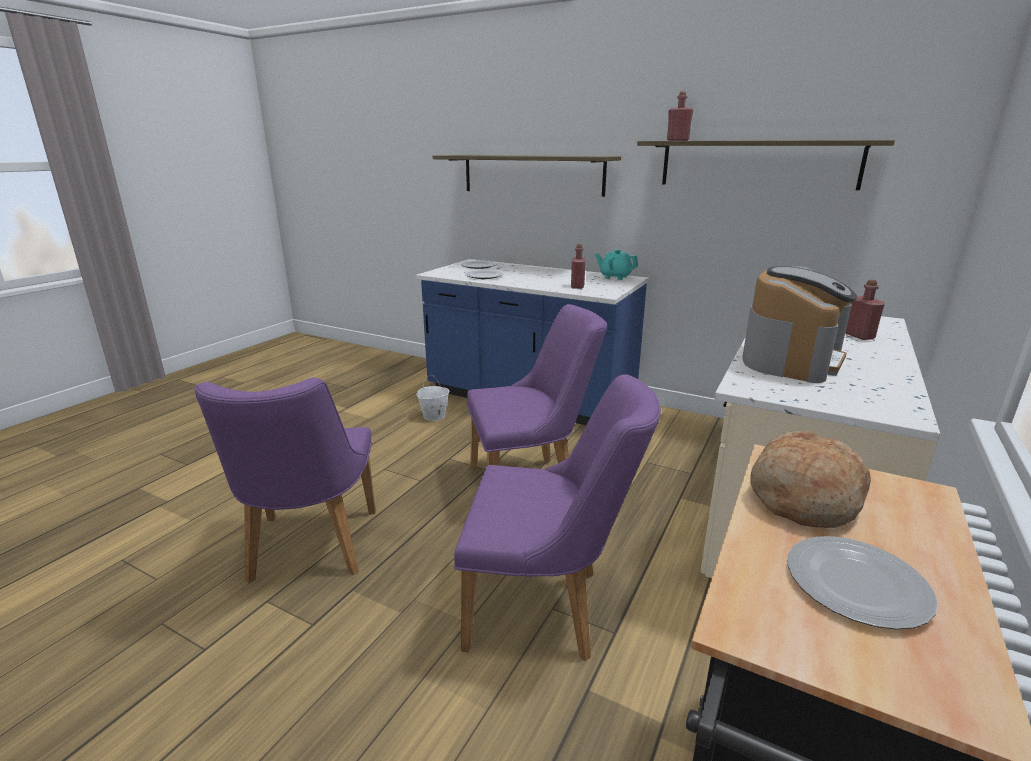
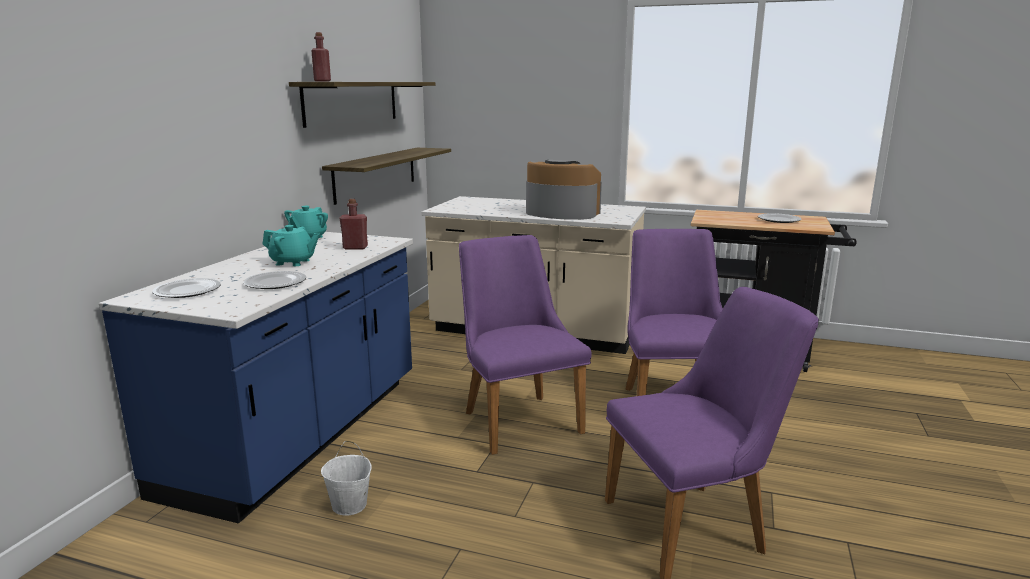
camera: 100 degrees left, 5 degrees down
(532, 174) = (176, 131): shelf -> shelf (376, 173)
(535, 277) = (293, 262): none -> turquoise teapot
(802, 497) = (732, 220): bread -> none
(859, 336) = (506, 203): red bottle -> none

